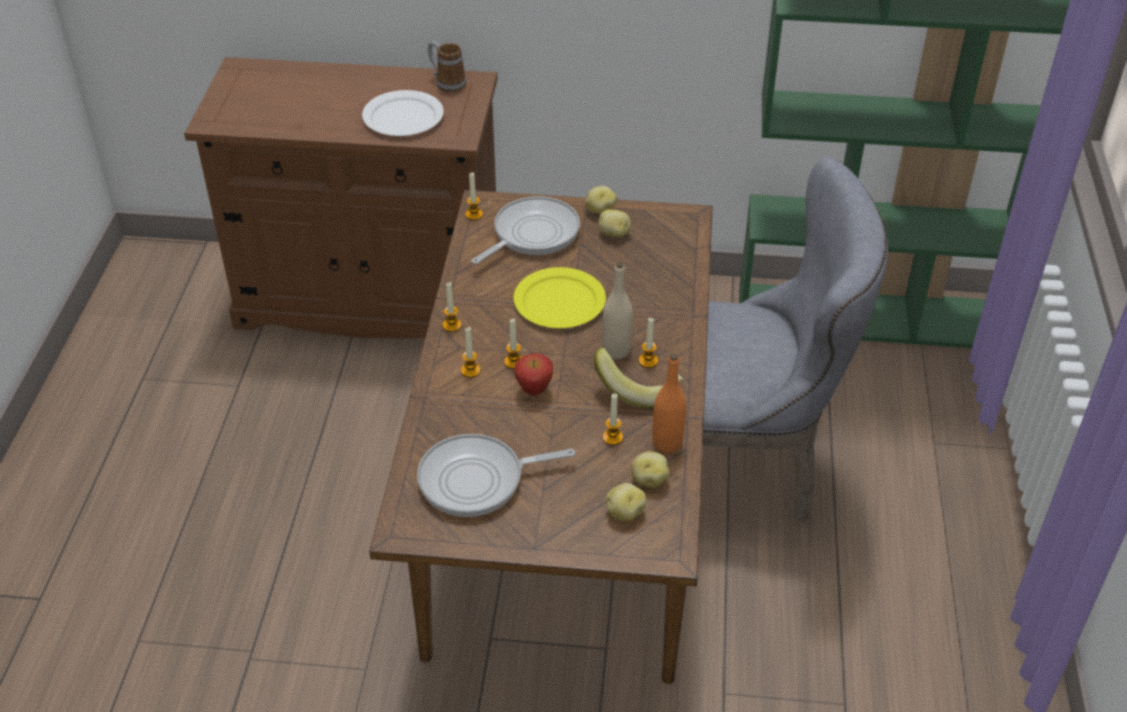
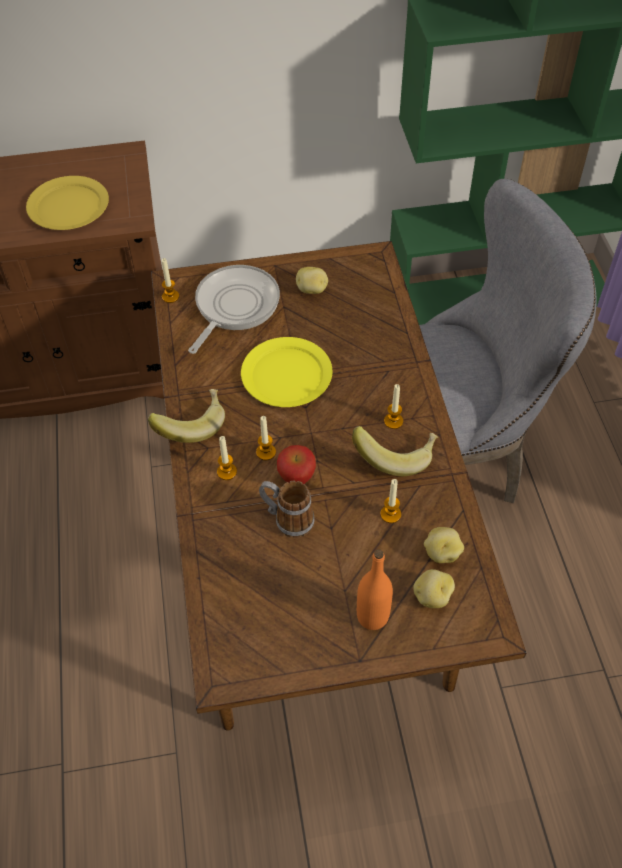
camera: 15 degrees left, 10 degrees up
(402, 117) = (68, 207): white plate -> yellow plate
(446, 83) = (99, 161): mug -> mug (287, 519)
(452, 325) = (191, 425): candle -> banana
(478, 480) = (277, 596): frying pan -> none
(600, 210) = (289, 267): potato -> none
(616, 350) = (359, 416): beige bottle -> none
(667, 443) = (443, 508): orange bottle -> orange bottle (372, 616)

